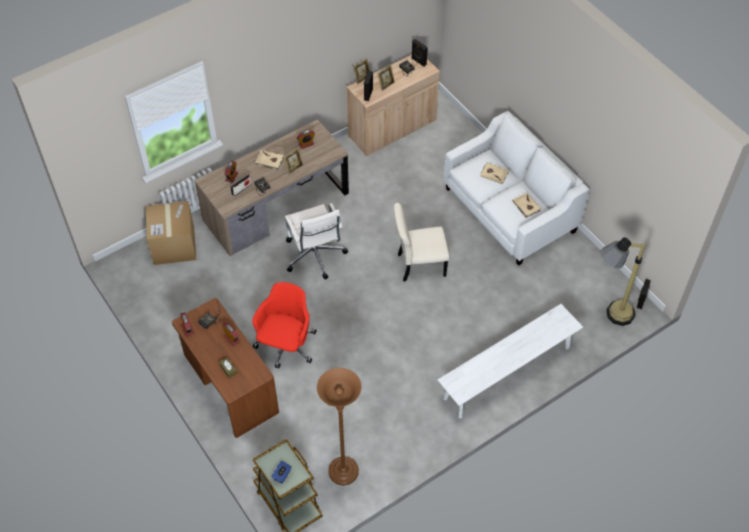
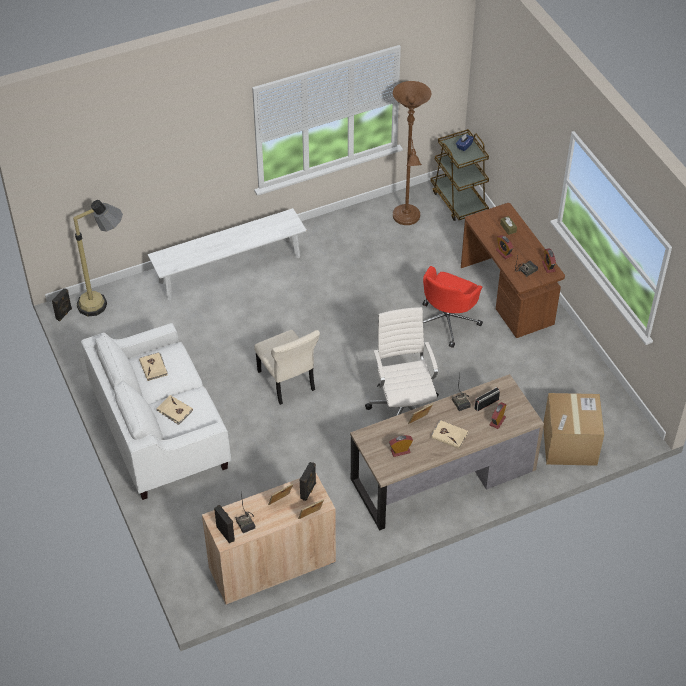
camera: 170 degrees left, 5 degrees down
(419, 265) = (287, 382): beige chair -> beige chair turned 60 degrees clockwise

